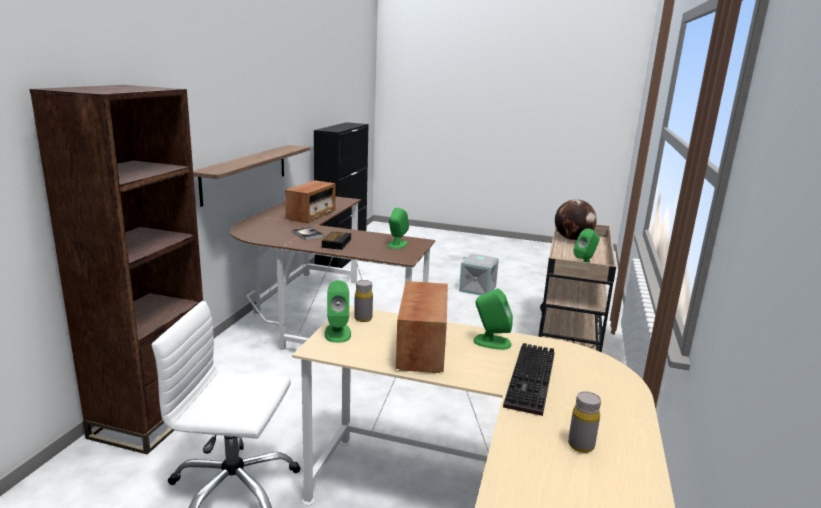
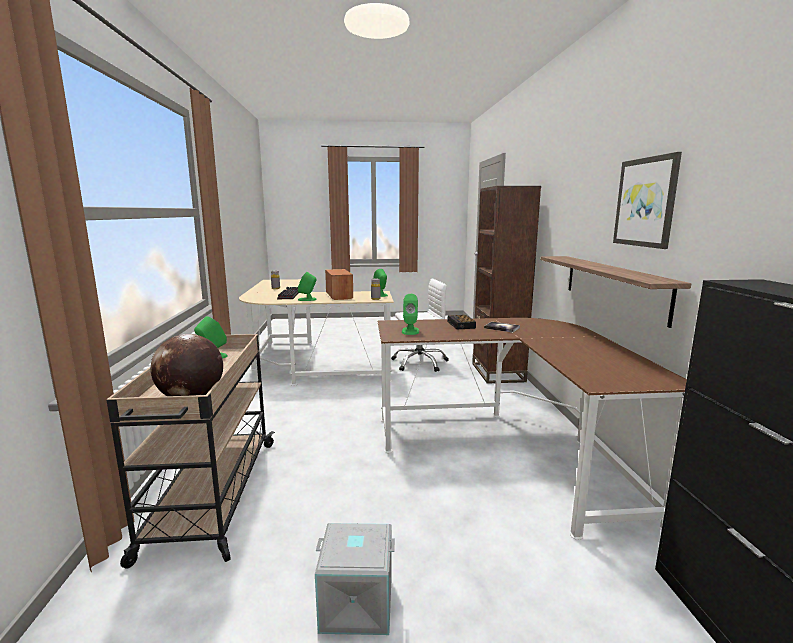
camera: 160 degrees right, 5 degrees down
(259, 100) = (646, 202): none -> picture
(311, 215) = (556, 346): radio -> none

